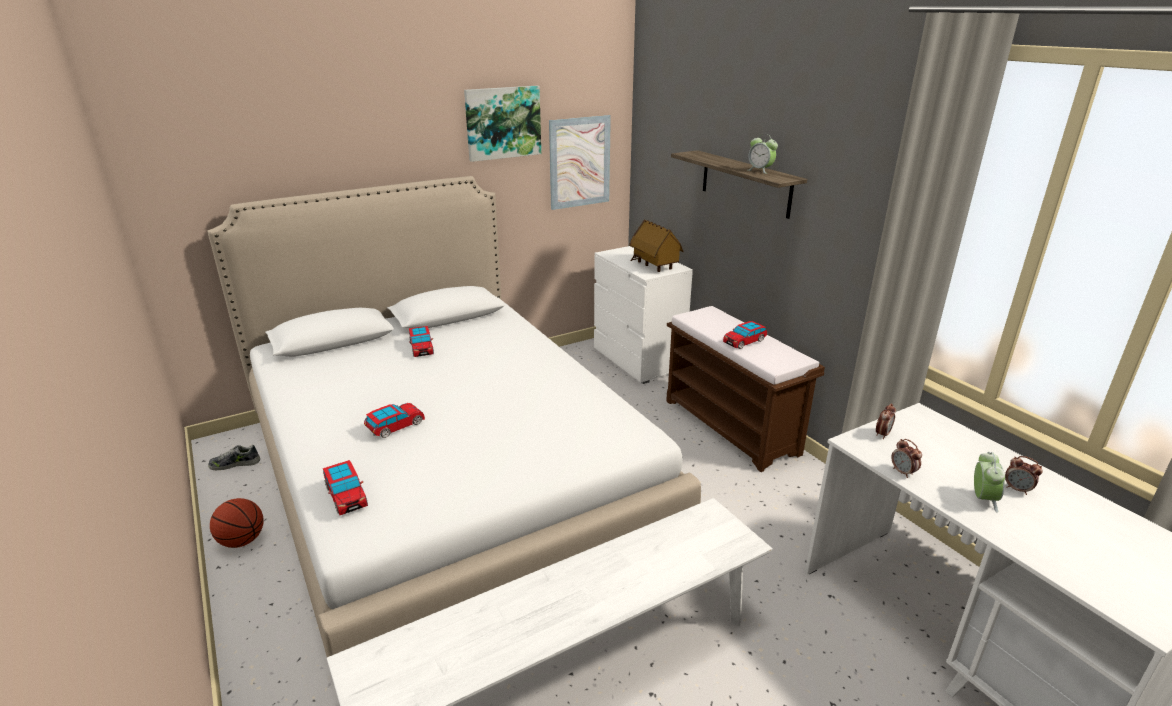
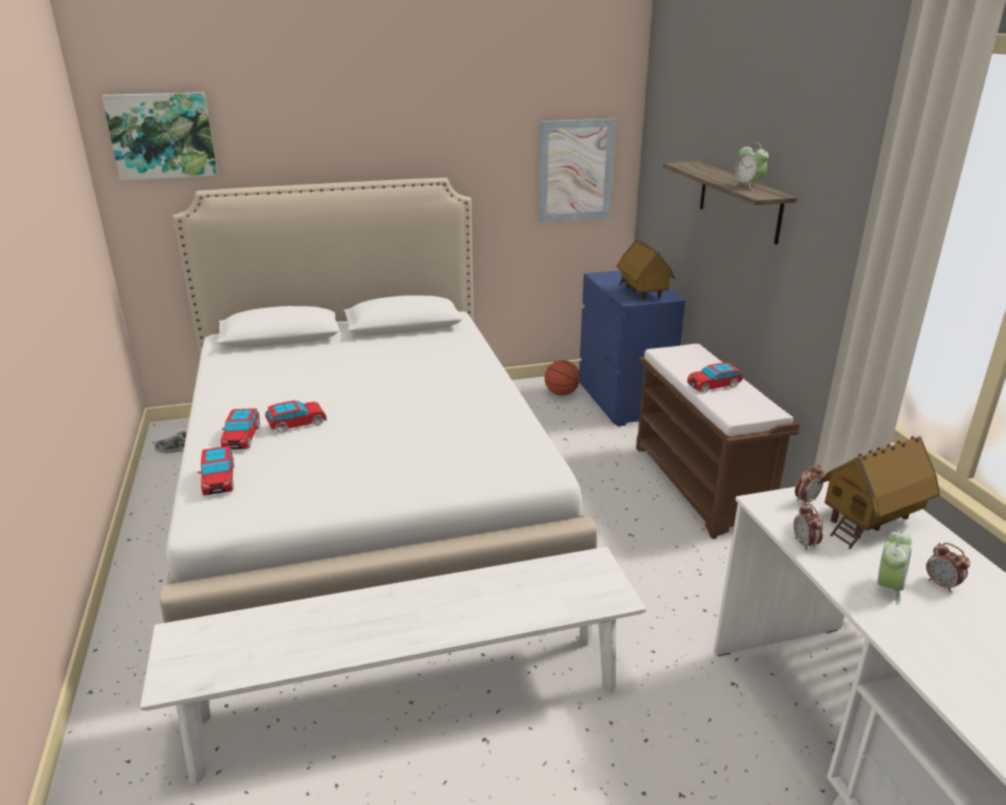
camera: 15 degrees right, 0 degrees up
(242, 541) = (158, 520): basketball -> basketball (561, 393)
(421, 348) = (361, 353): toy car -> toy car (242, 437)
(503, 122) = (487, 122): picture -> picture (162, 136)
(638, 360) = (623, 401): white dresser -> blue dresser
(937, 445) = (869, 521): none -> toy house

